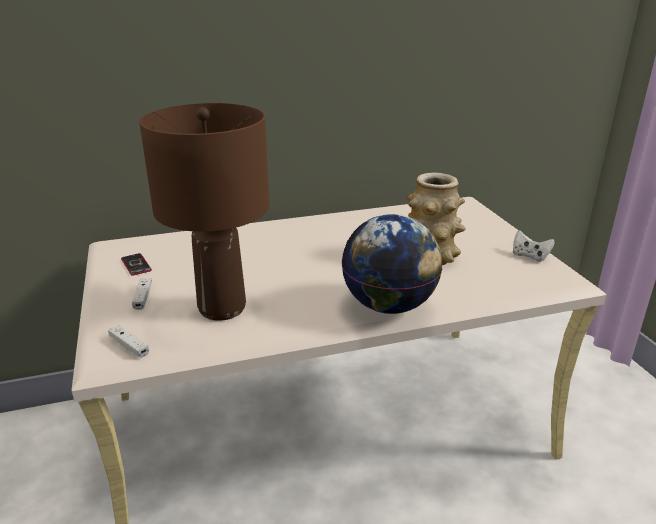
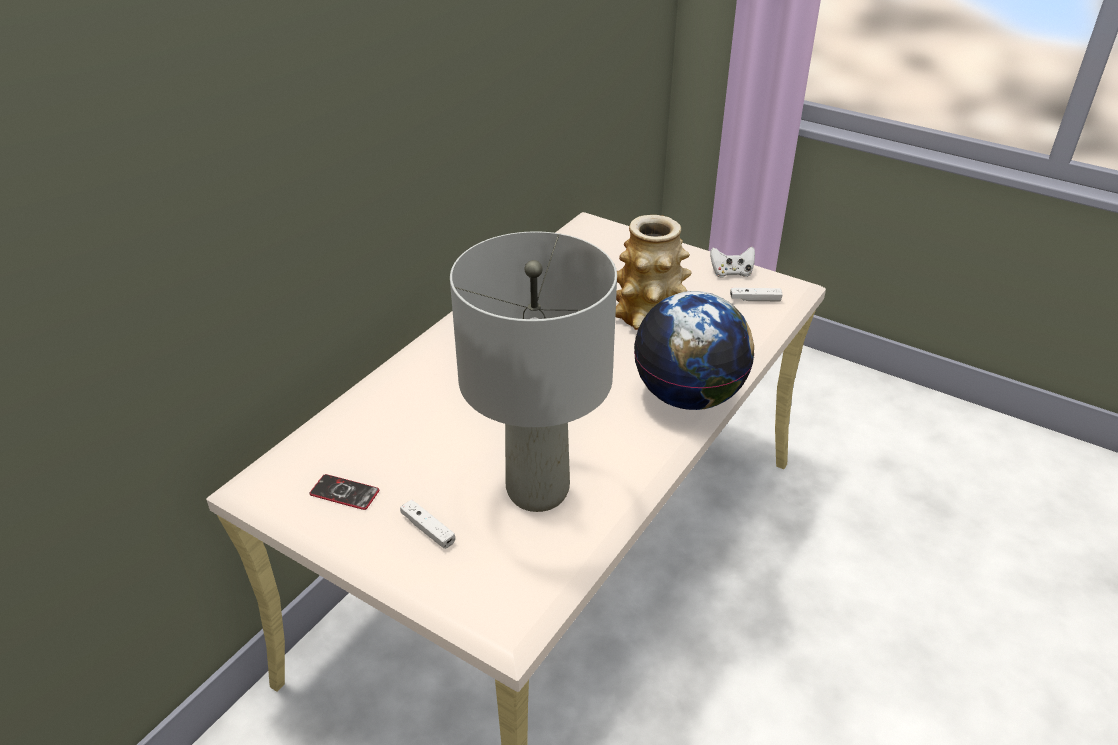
camera: 40 degrees left, 10 degrees up
(129, 346) = (511, 593): white game controller -> white game controller (755, 299)
(223, 308) = (539, 490): brown table lamp -> grey table lamp

